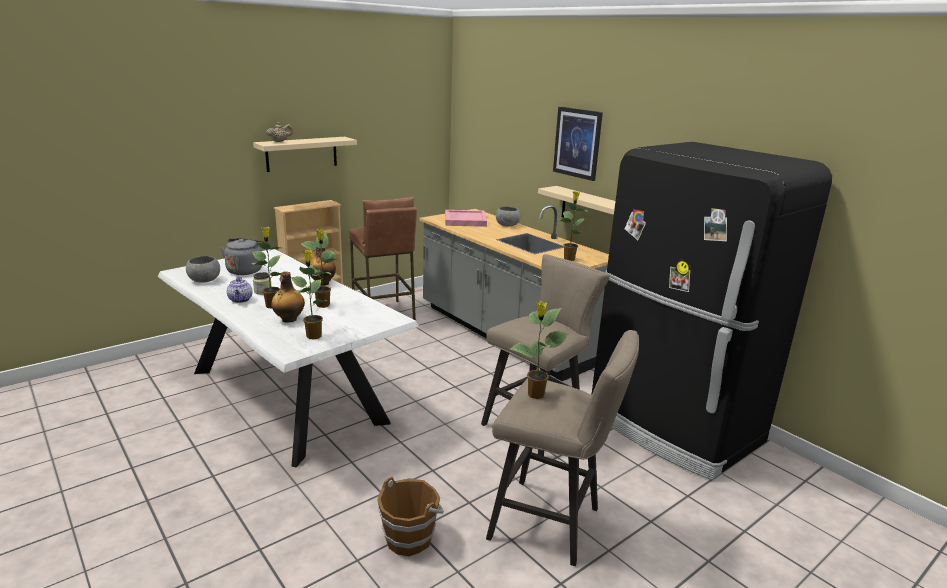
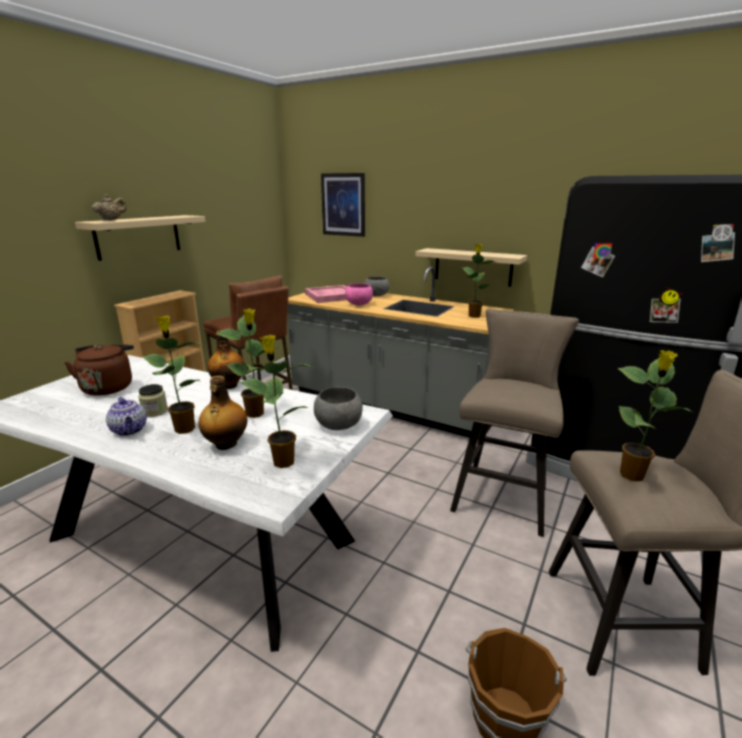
camera: 20 degrees left, 0 degrees up
(205, 280) = (53, 412): grey bowl -> grey bowl (338, 424)
(245, 270) = (108, 387): grey kettle -> brown kettle
(480, 232) = (358, 304): none -> pink bowl
(577, 143) = (450, 200): picture -> picture (343, 205)

